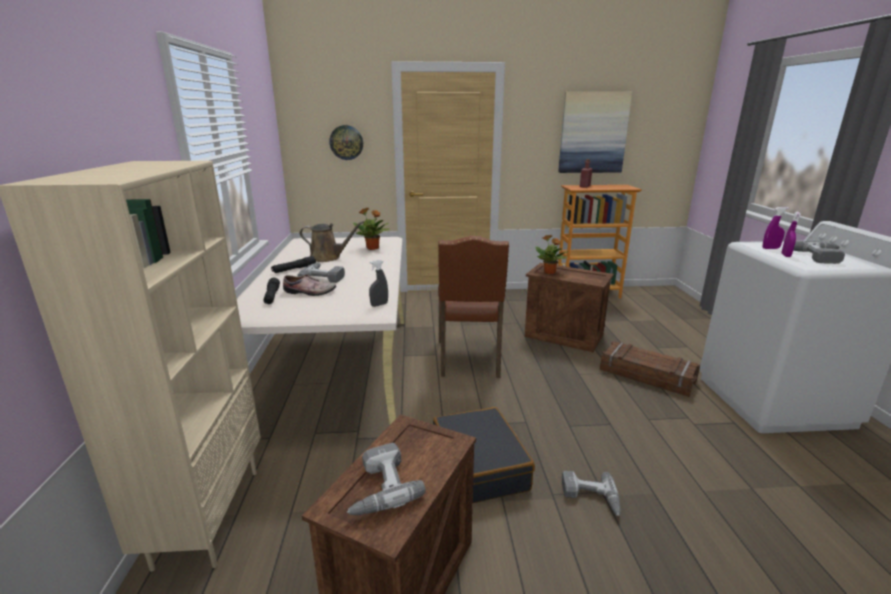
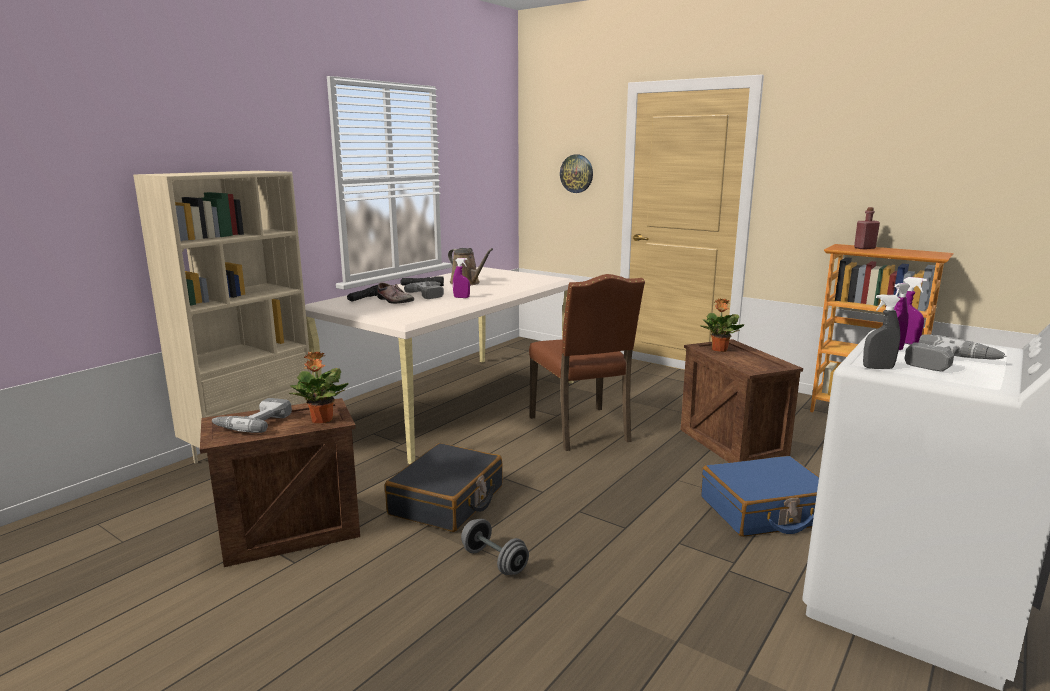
camera: 40 degrees right, 5 degrees down
(362, 273) = (461, 297): none -> purple spray bottle
(373, 248) = (520, 283): potted plant -> potted plant (321, 420)
(379, 305) = (417, 317): grey spray bottle -> grey spray bottle (878, 368)
(470, 359) = (582, 429): brown chair -> brown chair turned 60 degrees counterclockwise
(590, 498) = (494, 561): power drill -> grey dumbbell
(593, 133) = (895, 169): picture -> none
(647, 375) = (765, 511): crate -> blue suitcase

